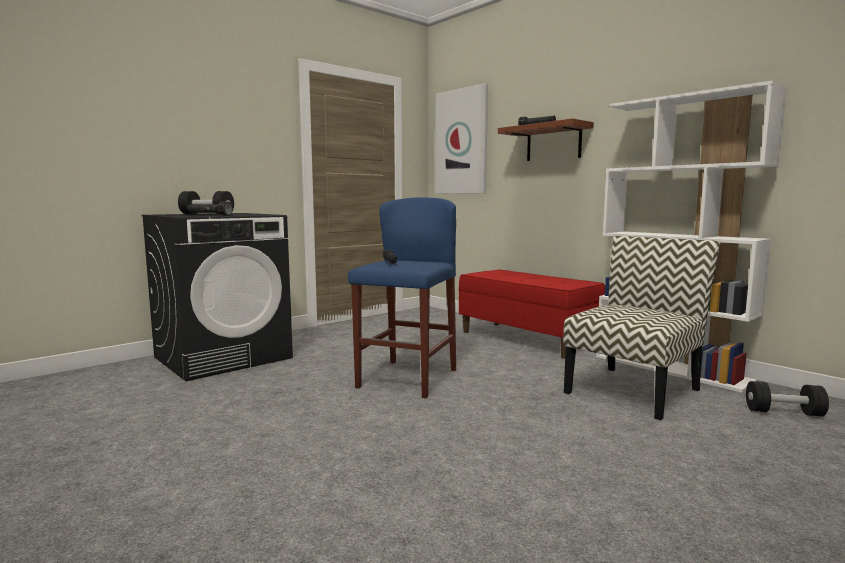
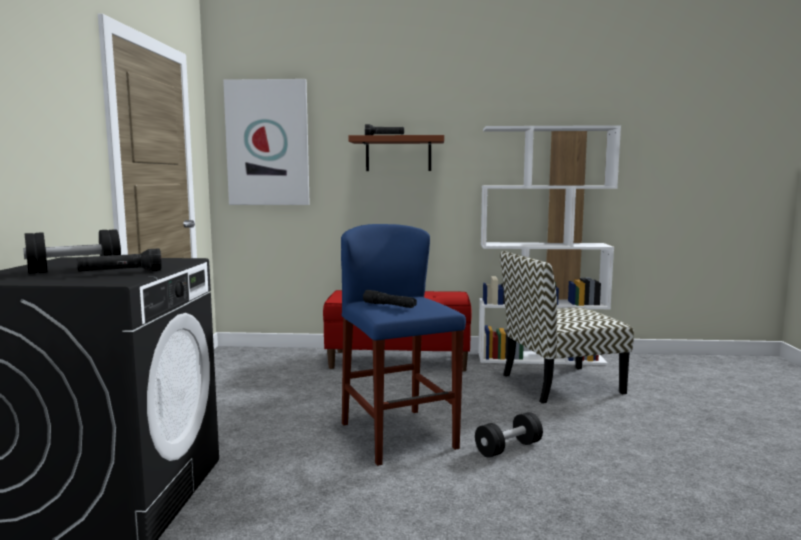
camera: 45 degrees left, 0 degrees up
(633, 390) = (560, 384): chair -> chair turned 105 degrees counterclockwise
(784, 412) = (649, 372): black dumbbell -> black dumbbell (508, 448)

